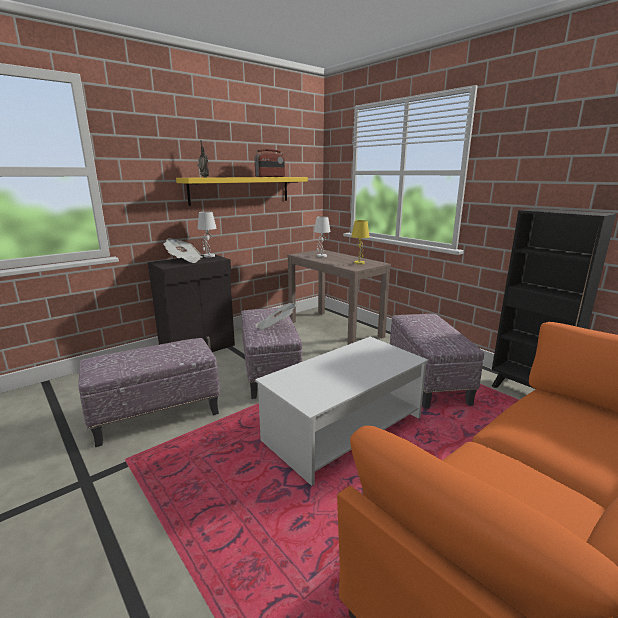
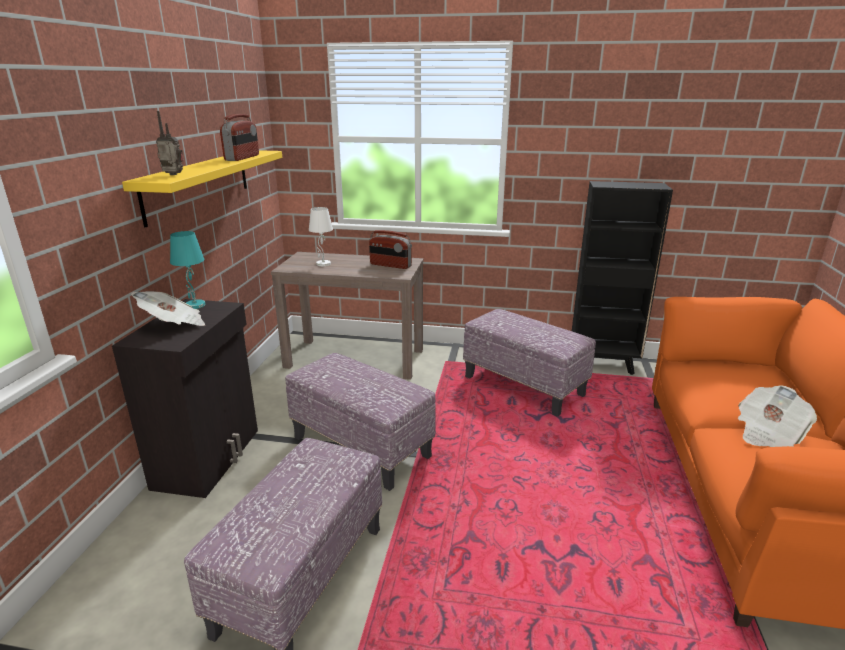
camera: 40 degrees left, 5 degrees up
(209, 256) = (195, 305): white table lamp -> turquoise table lamp
(275, 327) = (380, 384): newspaper -> newspaper (768, 433)
(343, 429) = (524, 474): white coffee table -> none
(359, 263) = (390, 265): yellow table lamp -> radio

